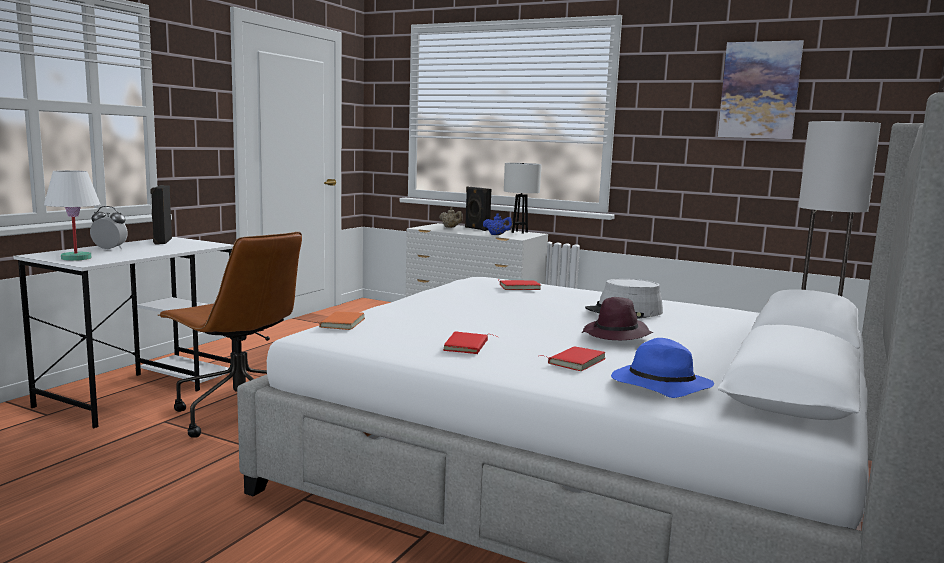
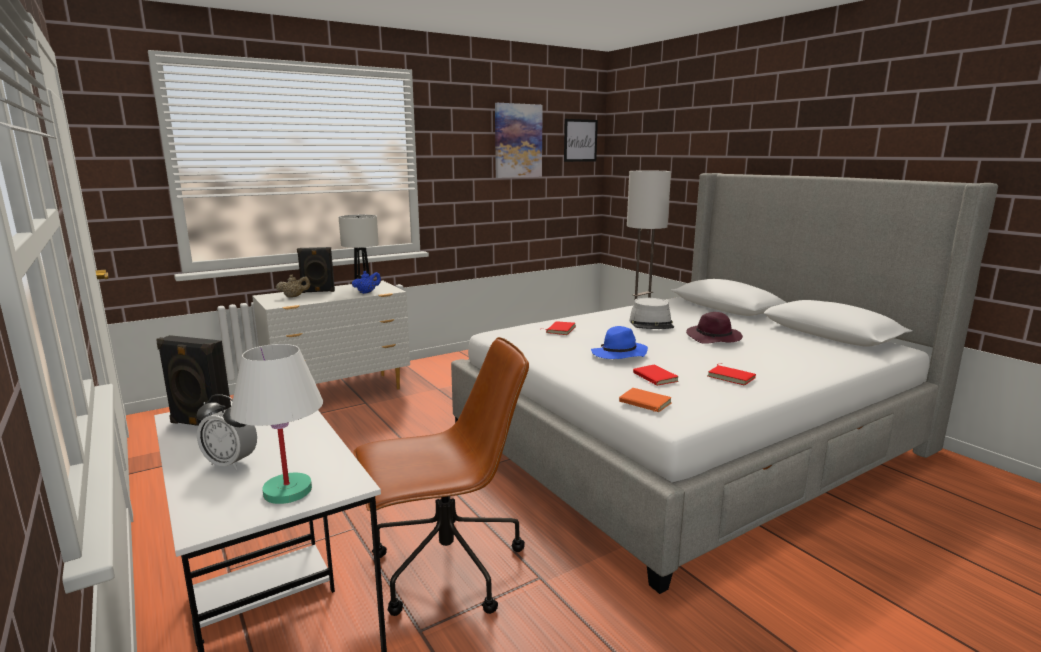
camera: 60 degrees left, 5 degrees up
(109, 249) = (231, 463): alarm clock -> alarm clock turned 105 degrees counterclockwise
(575, 361) = (774, 359): red book -> red book (653, 378)
(659, 386) = (827, 354): blue hat -> blue hat (619, 355)
(879, 89) = (580, 140): none -> picture

